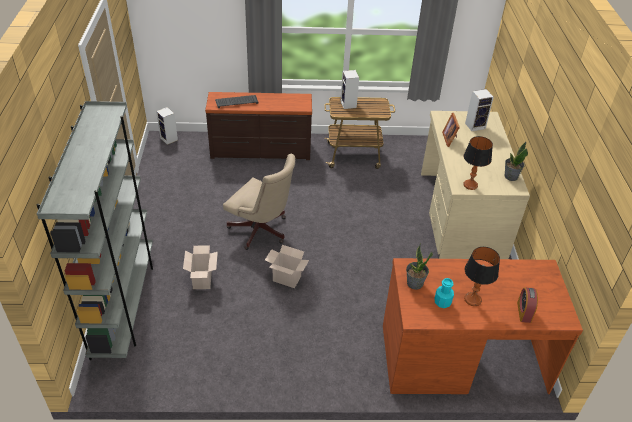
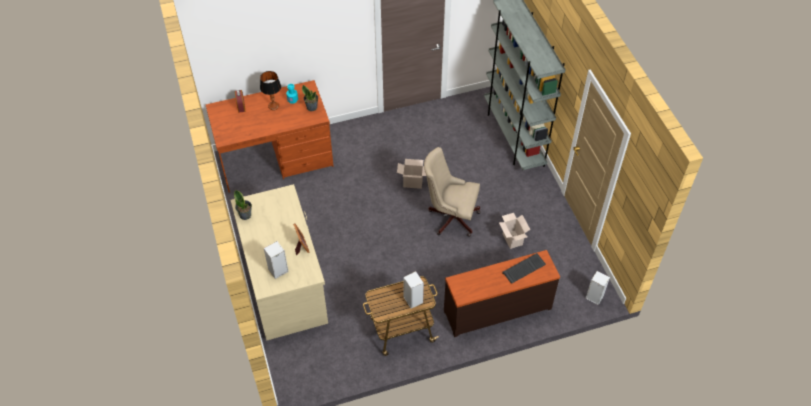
camera: 165 degrees right, 10 degrees up
(203, 280) = (472, 165): cardboard box -> cardboard box (511, 239)
(470, 185) = (279, 197): table lamp -> none

